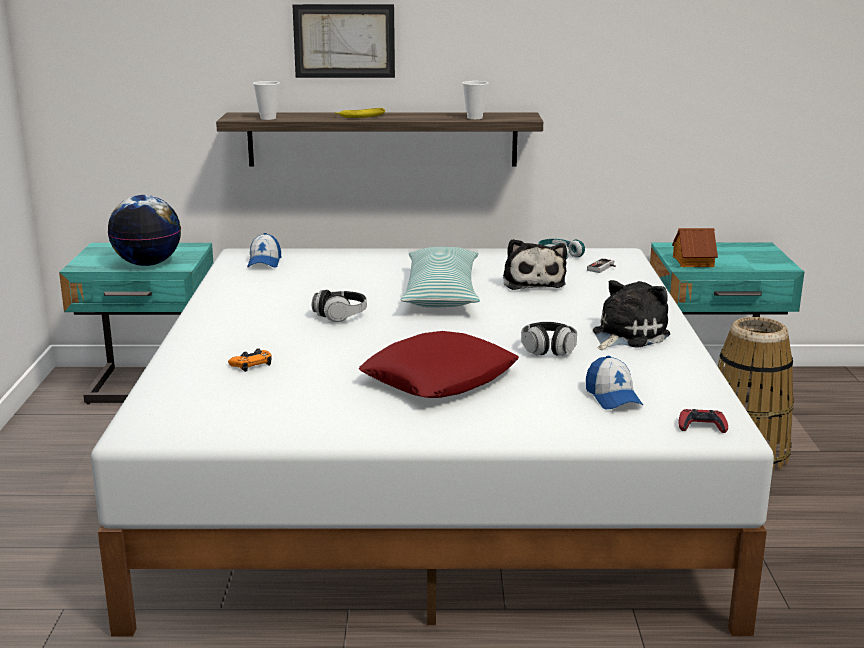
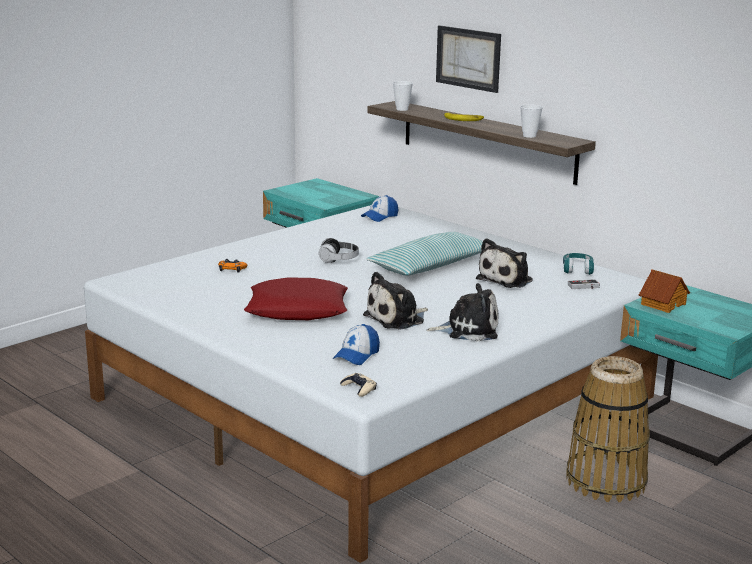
camera: 45 degrees right, 0 degrees up
(148, 264) = (313, 199): globe -> none
(548, 349) = (397, 319): headphones -> plush toy
(701, 426) = (359, 388): red game controller -> beige game controller

